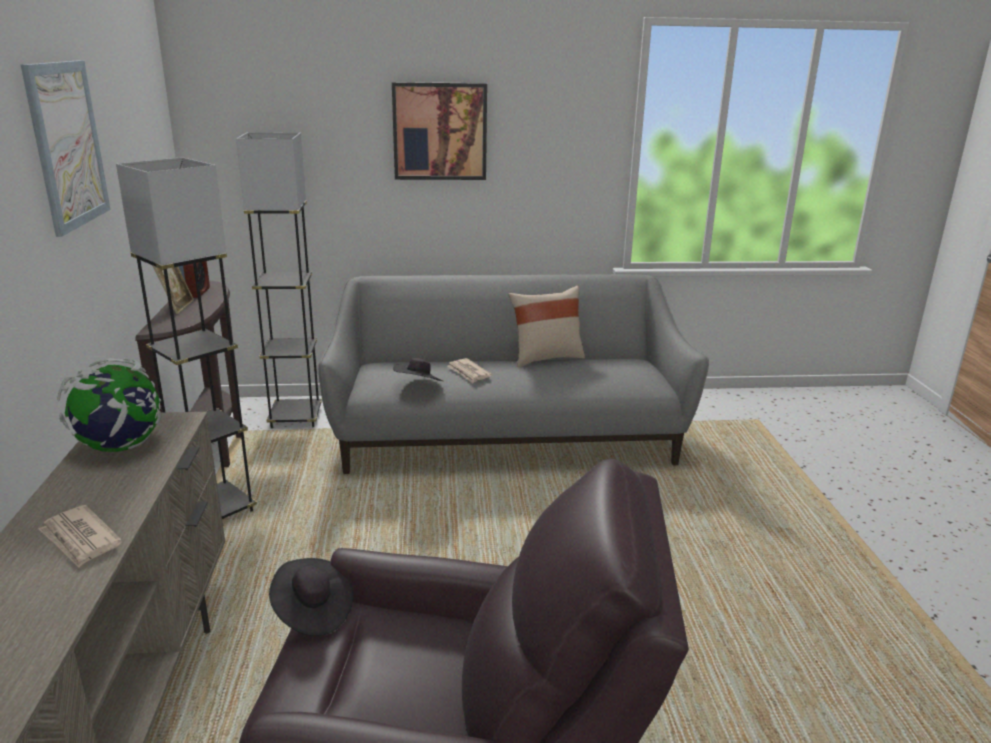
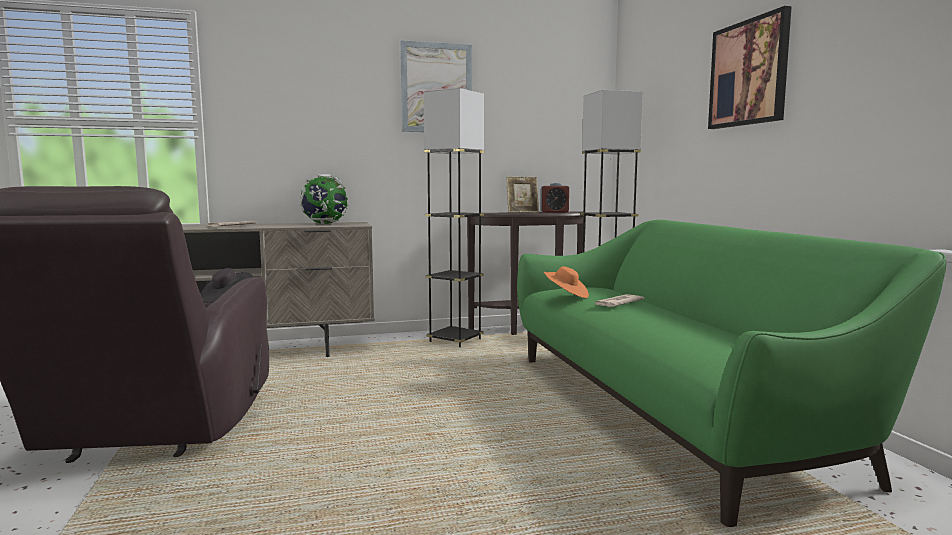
camera: 80 degrees right, 15 degrees down
(418, 386) = (566, 295): black hat -> orange hat
(507, 437) = (669, 411): grey sofa -> green sofa
(546, 358) = (712, 323): beige pillow -> none

